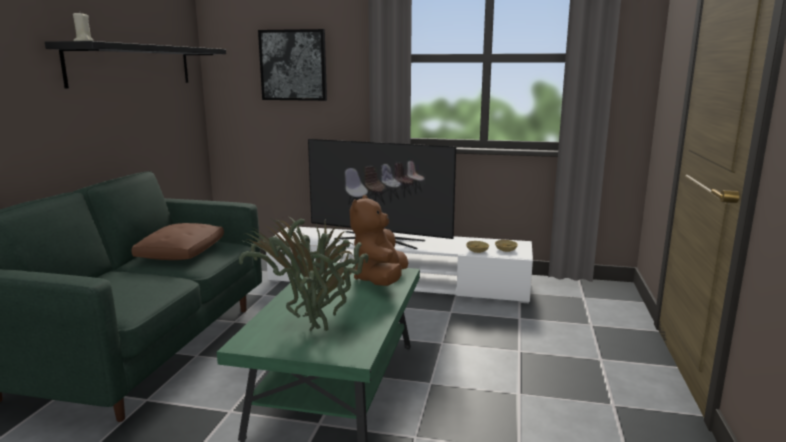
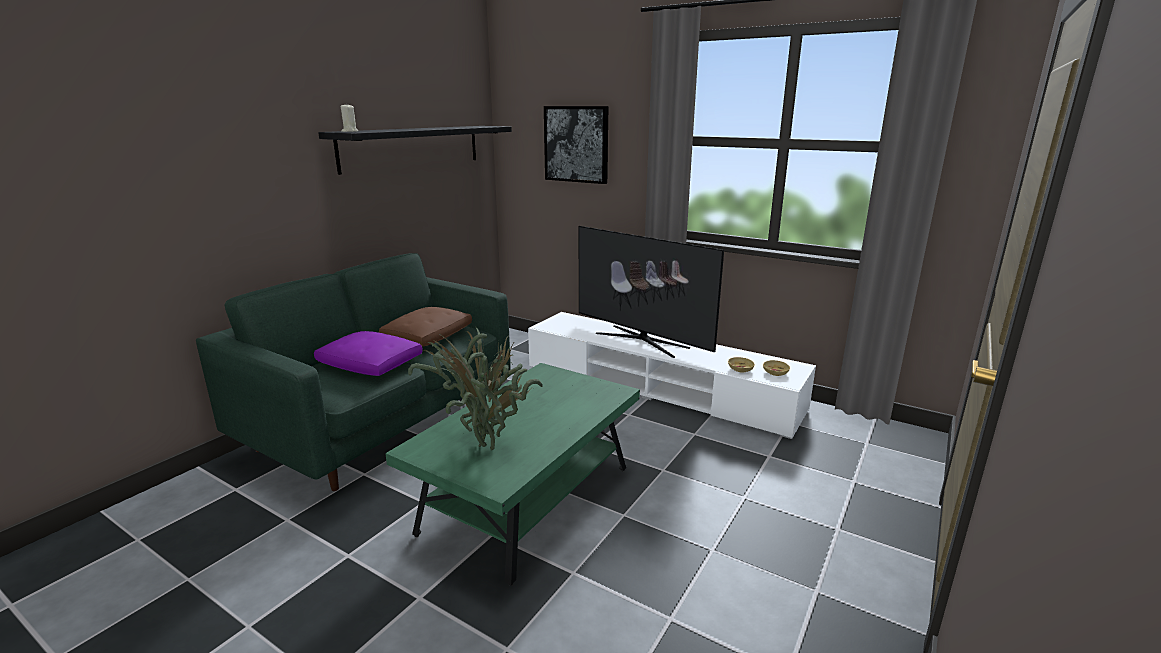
camera: 20 degrees right, 5 degrees up
(136, 283) = (369, 365): none -> purple pillow
(380, 280) = (588, 397): brown plush toy -> none

